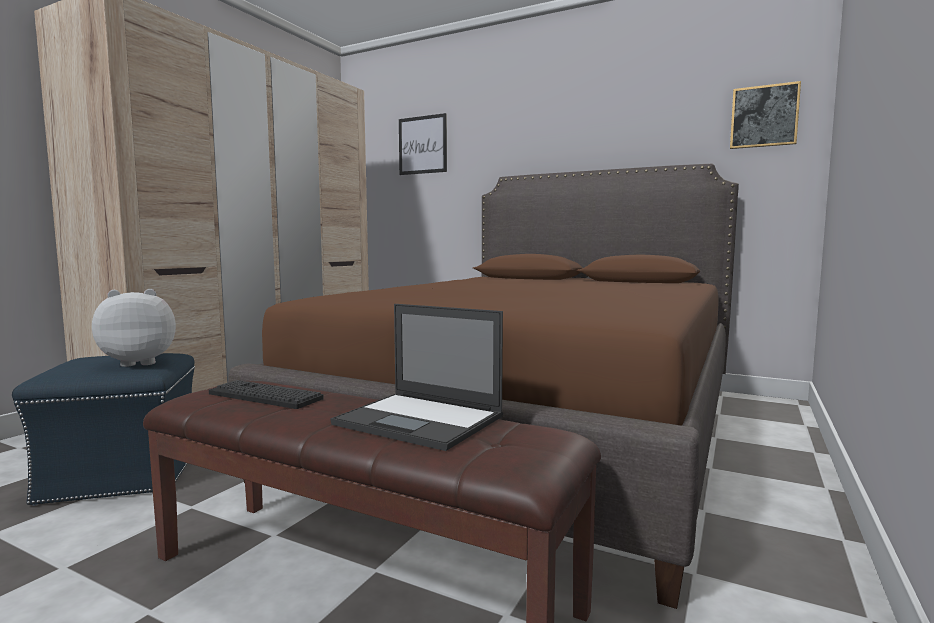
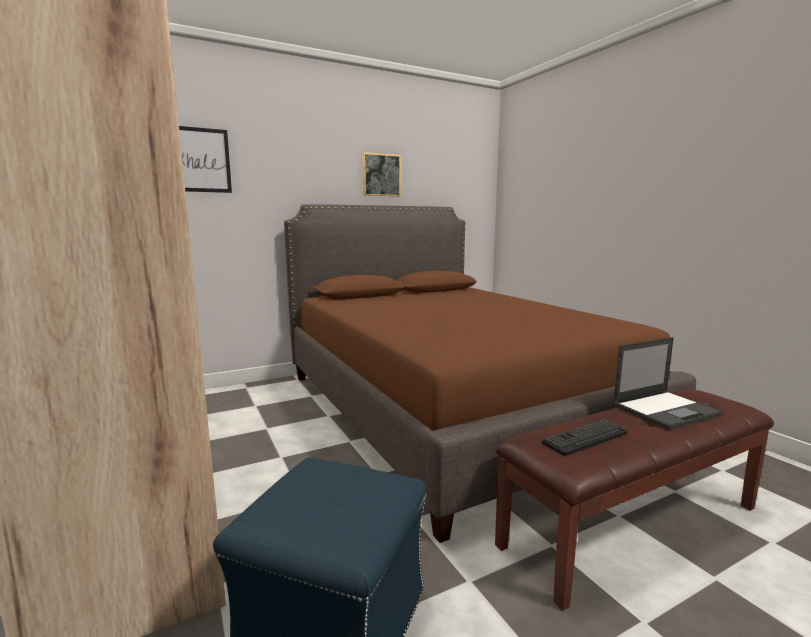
camera: 55 degrees left, 5 degrees up
(140, 362) = (354, 481): plush toy -> none
(764, 116) = (469, 179): picture -> picture (381, 175)

